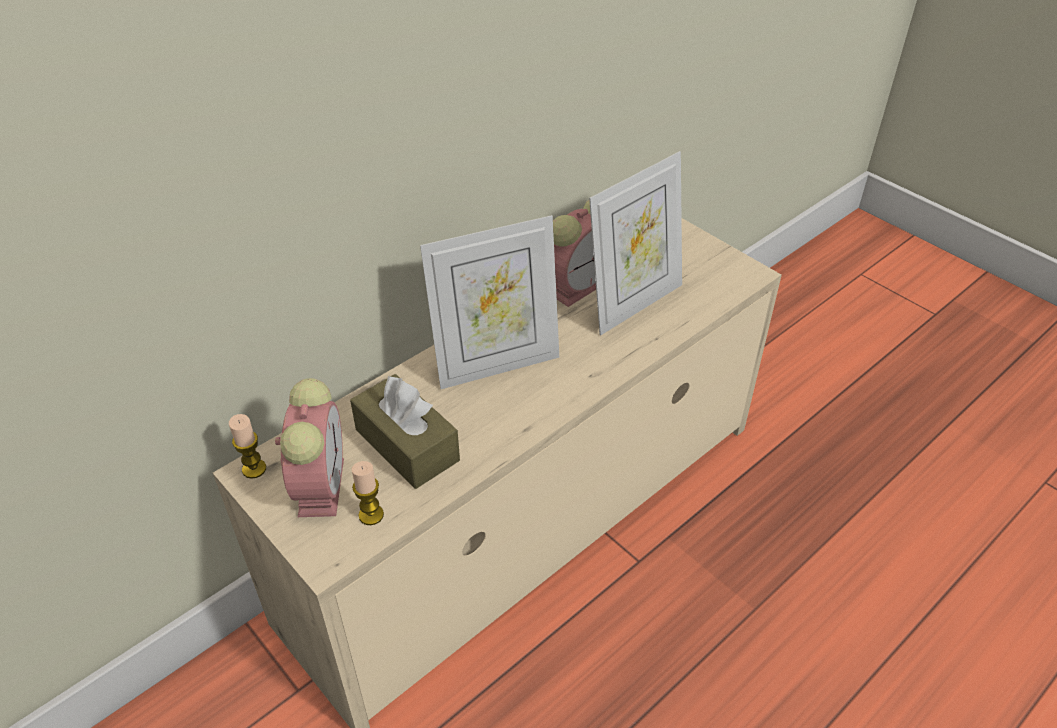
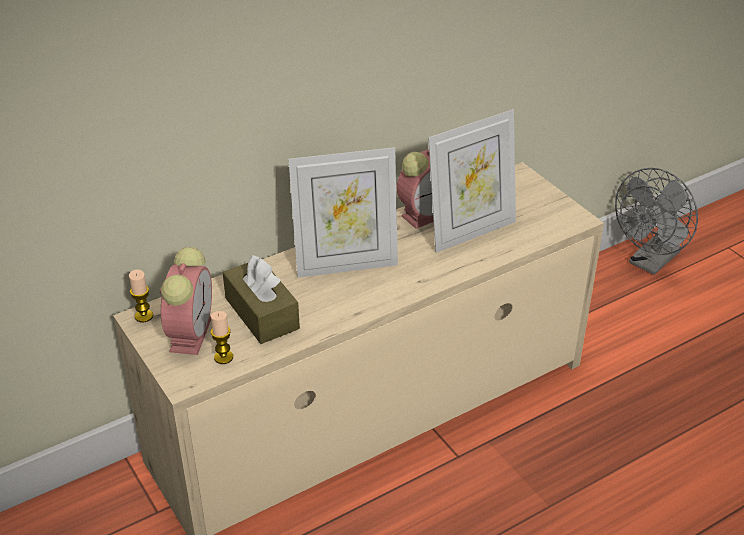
camera: 10 degrees right, 5 degrees down
(786, 300) = (650, 262): none -> grey fan

